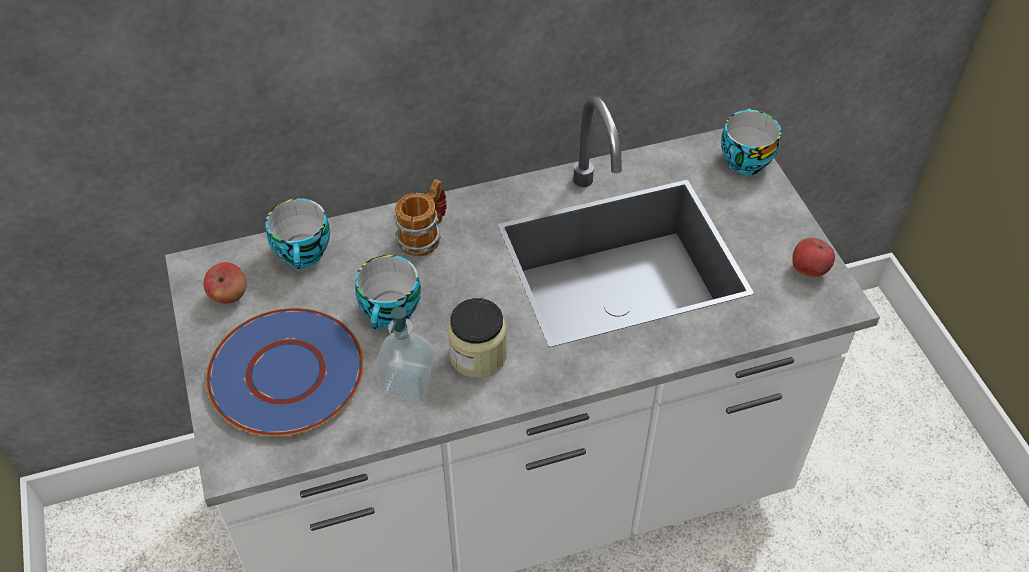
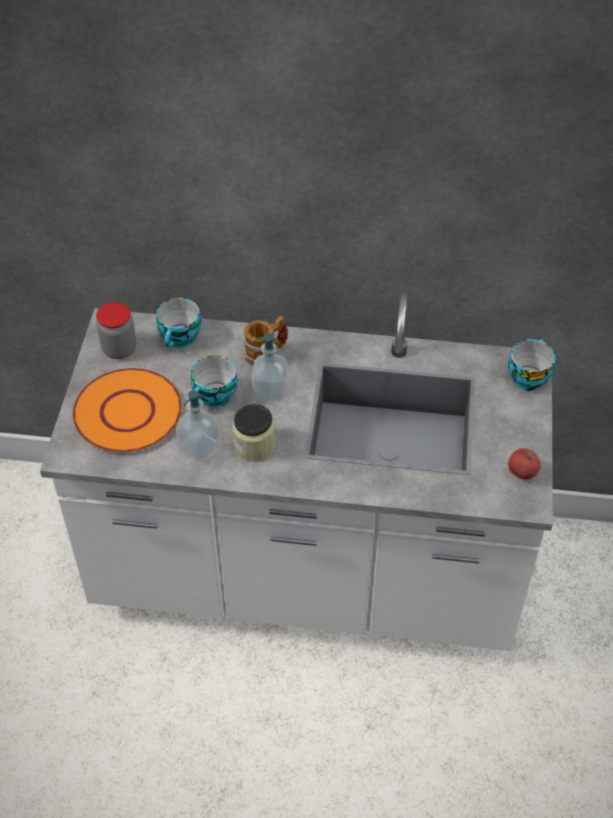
camera: 25 degrees right, 0 degrees up
(229, 295) = (119, 349): apple -> jar
(287, 373) = (128, 412): blue plate -> orange plate
(456, 278) = (270, 390): none -> soap dispenser

